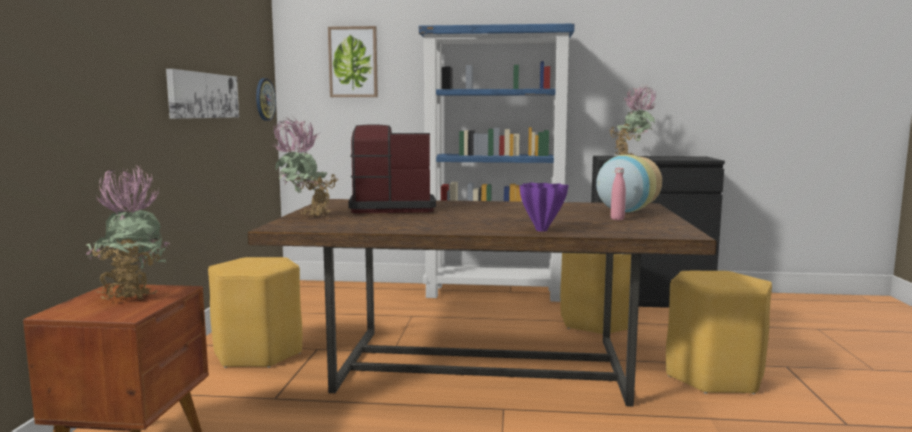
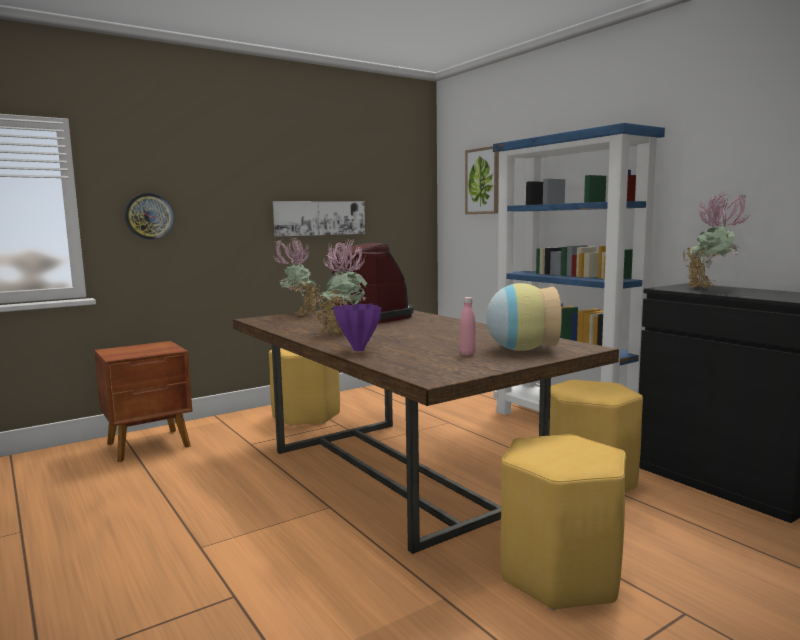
camera: 50 degrees right, 0 degrees up
(132, 295) = (152, 348): potted plant -> potted plant (341, 332)
(264, 99) = (414, 217): wall clock -> wall clock (149, 216)

